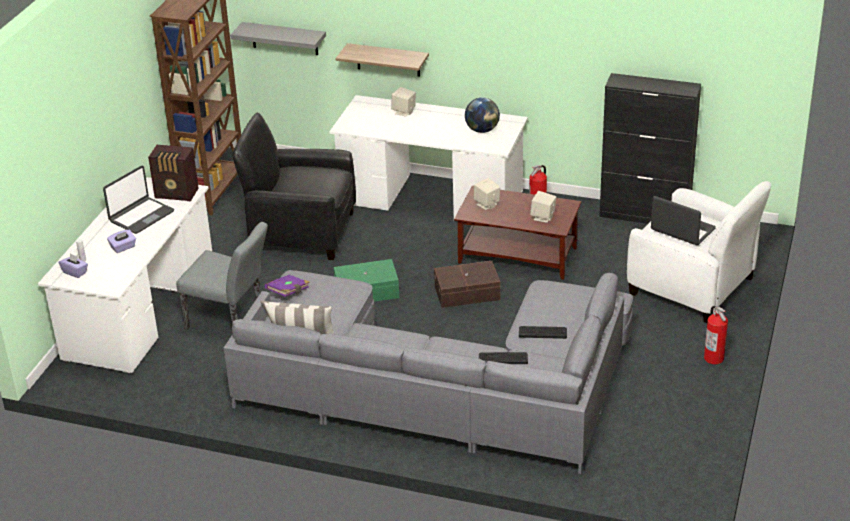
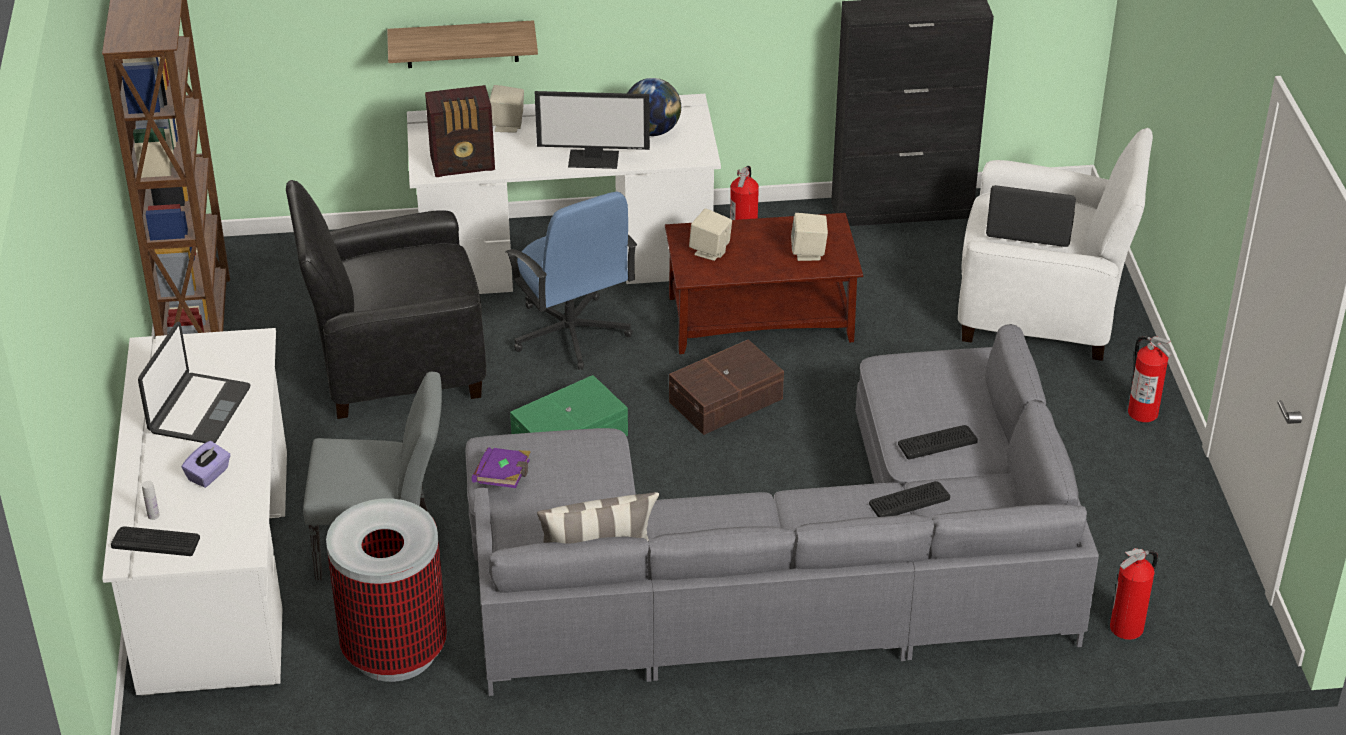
camera: 25 degrees left, 5 degrees up
(75, 272) = (156, 541): purple tissue box -> keyboard
(177, 194) = (232, 354): radio -> radio (464, 164)
(200, 373) = (394, 650): none -> trash can
(284, 38) = (271, 40): grey shelf -> none
(405, 239) = (570, 333): none -> blue office chair
(438, 138) = (594, 158): none -> monitor
(616, 471) = (1127, 628): none -> fire extinguisher

